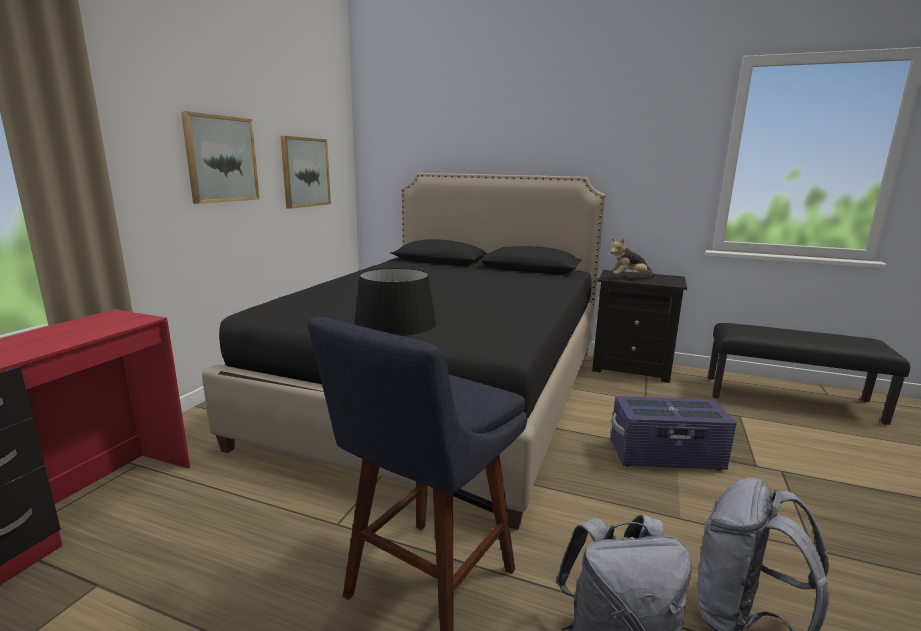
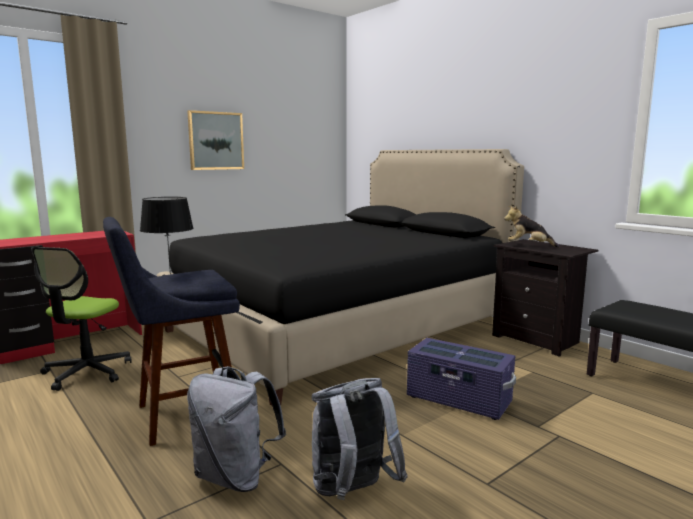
camera: 30 degrees right, 5 degrees down
(176, 566) = (87, 373): none -> office chair
(305, 172) = (291, 150): picture -> none

